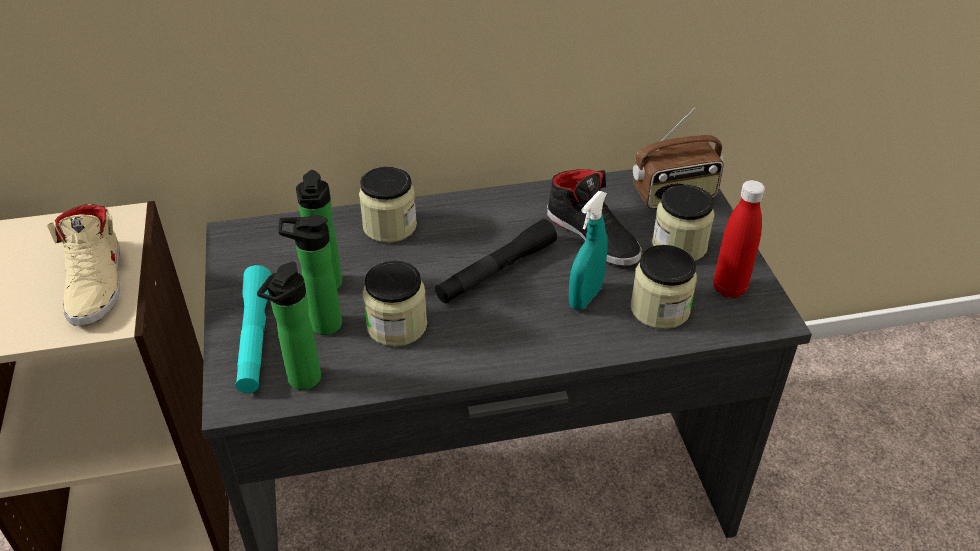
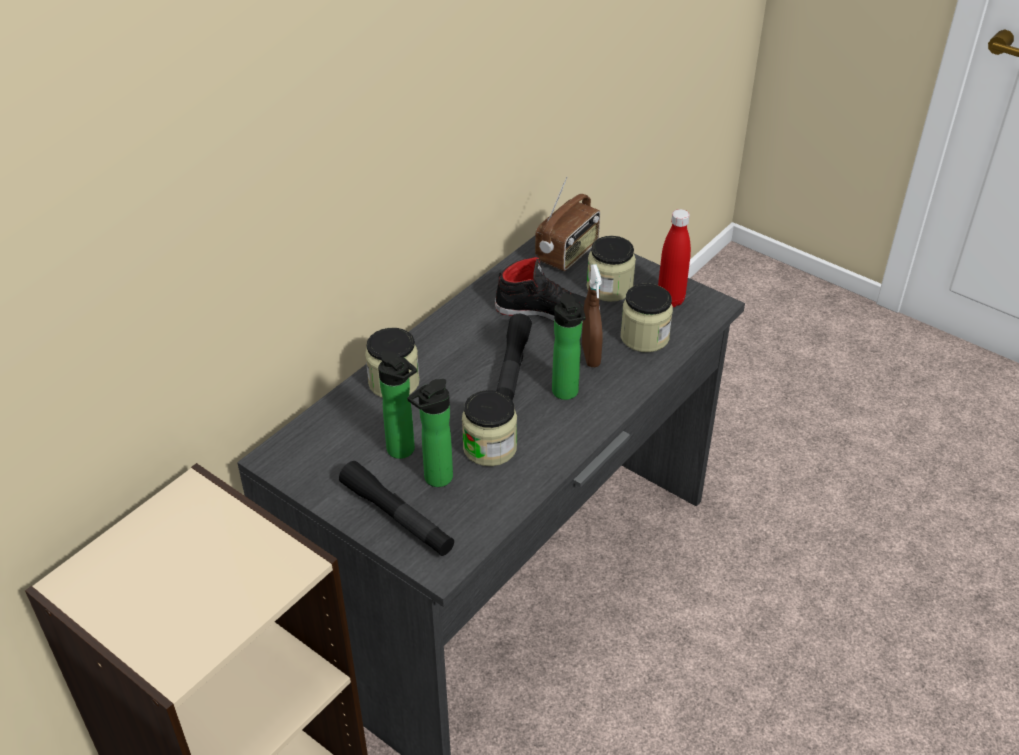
camera: 40 degrees left, 0 degrees up
(97, 282) = (242, 547): beige shoe -> none
(255, 337) = (397, 517): turquoise flashlight -> black flashlight
(301, 382) = (472, 524): bottle -> bottle (566, 394)
(585, 297) = (590, 356): turquoise spray bottle -> brown spray bottle

